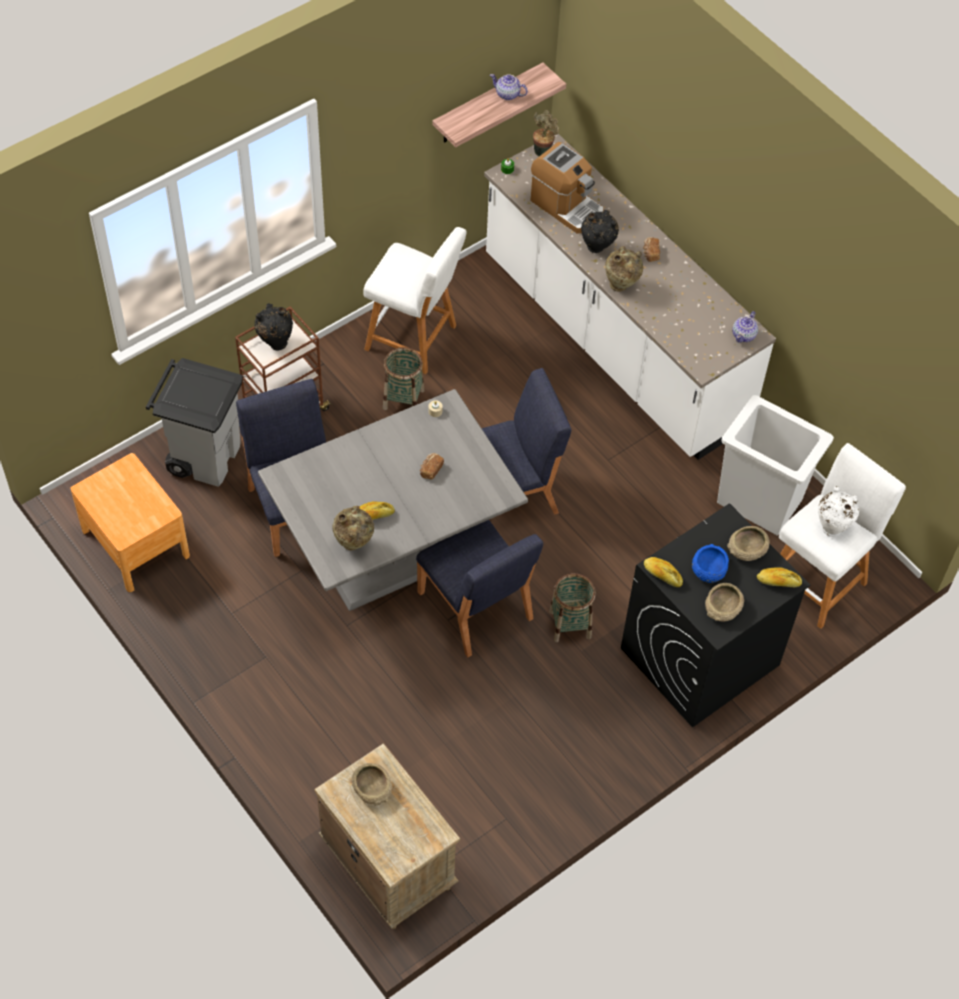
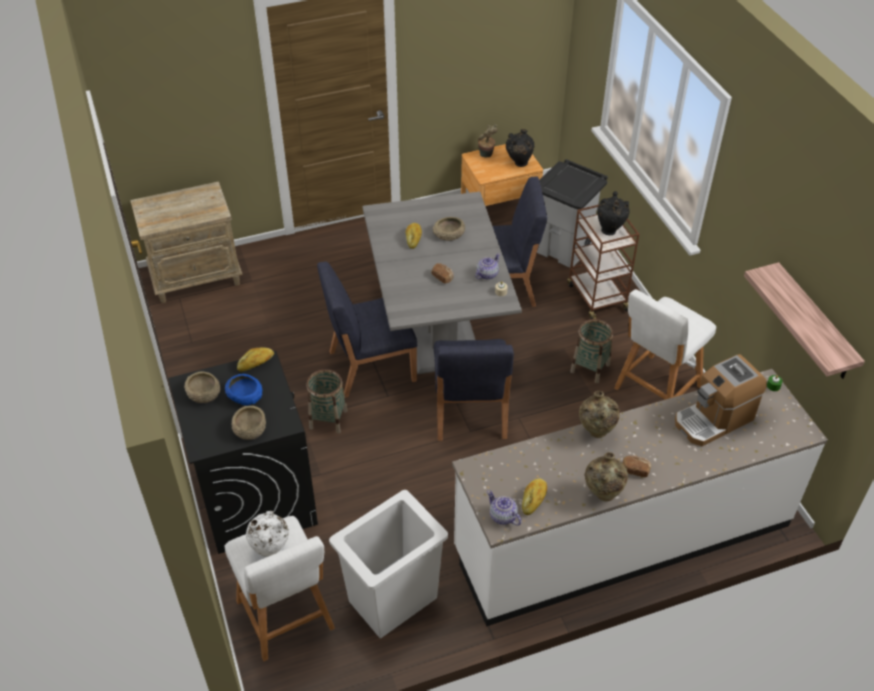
camera: 110 degrees right, 10 degrees down
(354, 544) = (392, 224): beige vase -> beige vase (602, 495)
(372, 788) = (202, 205): beige bowl -> beige bowl (449, 234)
(508, 94) = (812, 322): teapot -> teapot (487, 274)
(543, 150) = (799, 421): potted plant -> potted plant (486, 156)
(597, 249) = (650, 428): black vase -> black vase (519, 163)
(778, 582) = (205, 439): bread -> bread (533, 499)

